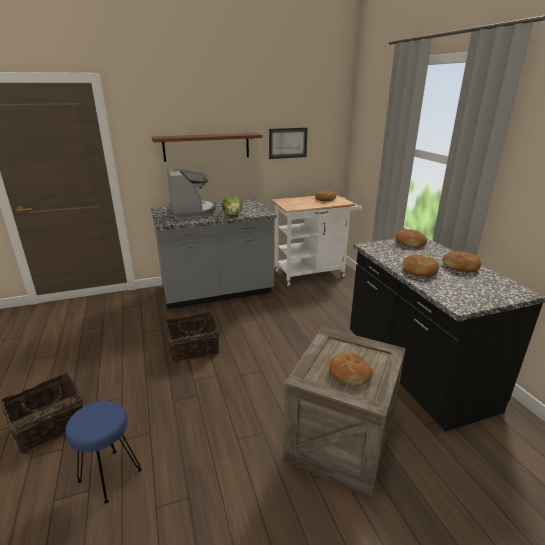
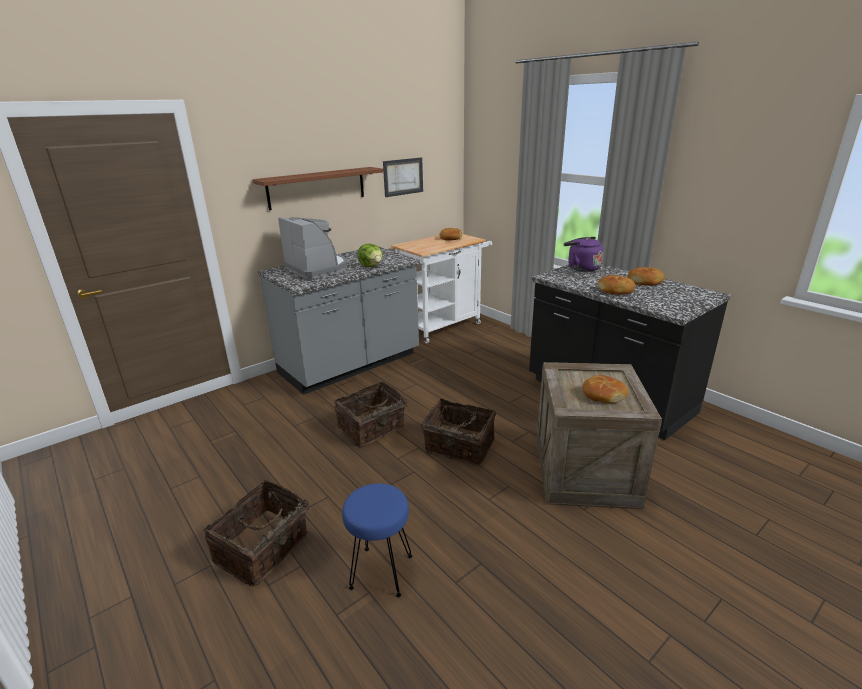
camera: 20 degrees left, 0 degrees up
(247, 383) = (459, 447): none -> basket
(409, 243) = (581, 268): bread -> purple kettle

